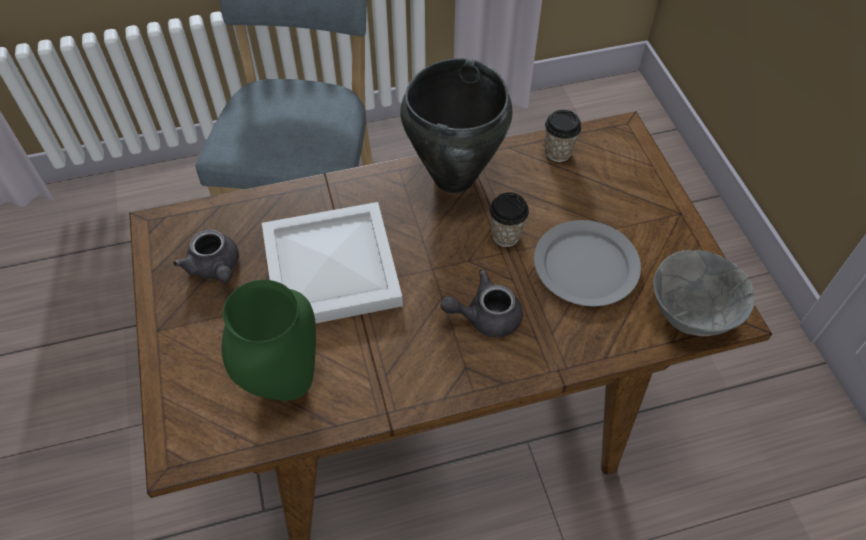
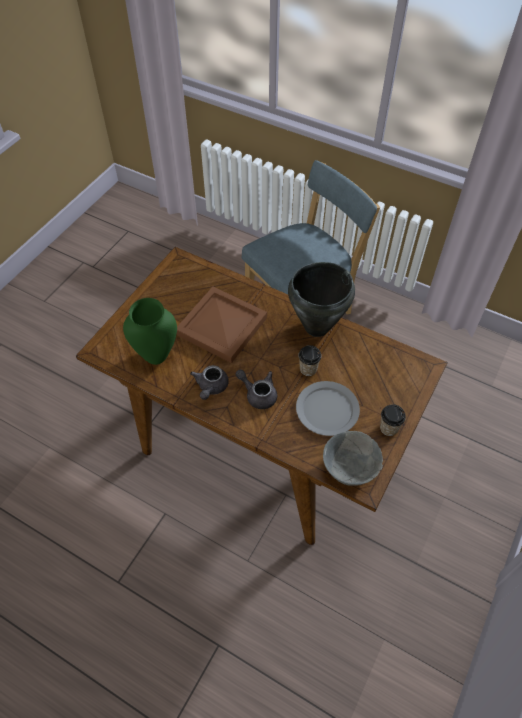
camera: 45 degrees right, 0 degrees up
(216, 268) = (180, 292): grey teapot -> grey teapot (211, 387)
(329, 267) = (221, 325): white tray -> brown tray
(558, 152) = (380, 352): cup -> cup (389, 428)

